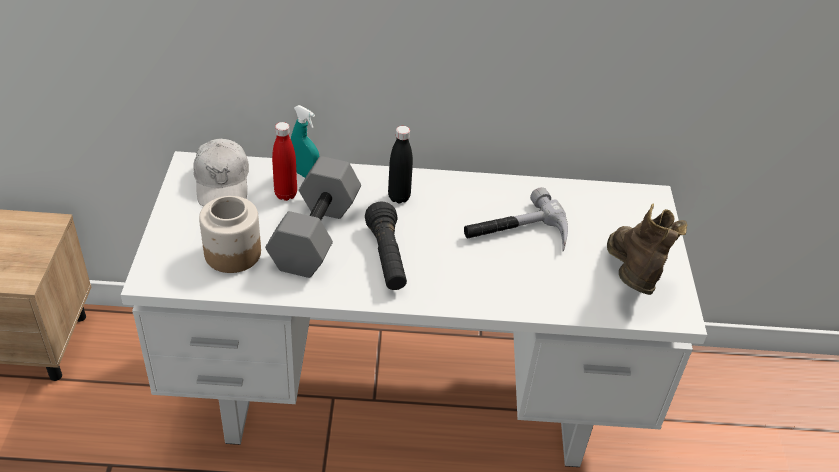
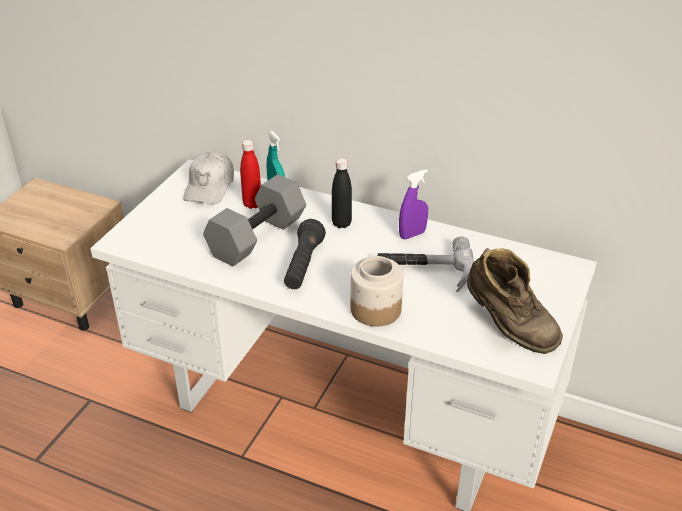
camera: 25 degrees right, 5 degrees down
(232, 254) = (185, 237): jar -> jar (375, 309)
(480, 194) = (412, 234): none -> purple spray bottle
(631, 279) = (508, 328): brown boot -> brown boot turned 105 degrees clockwise

